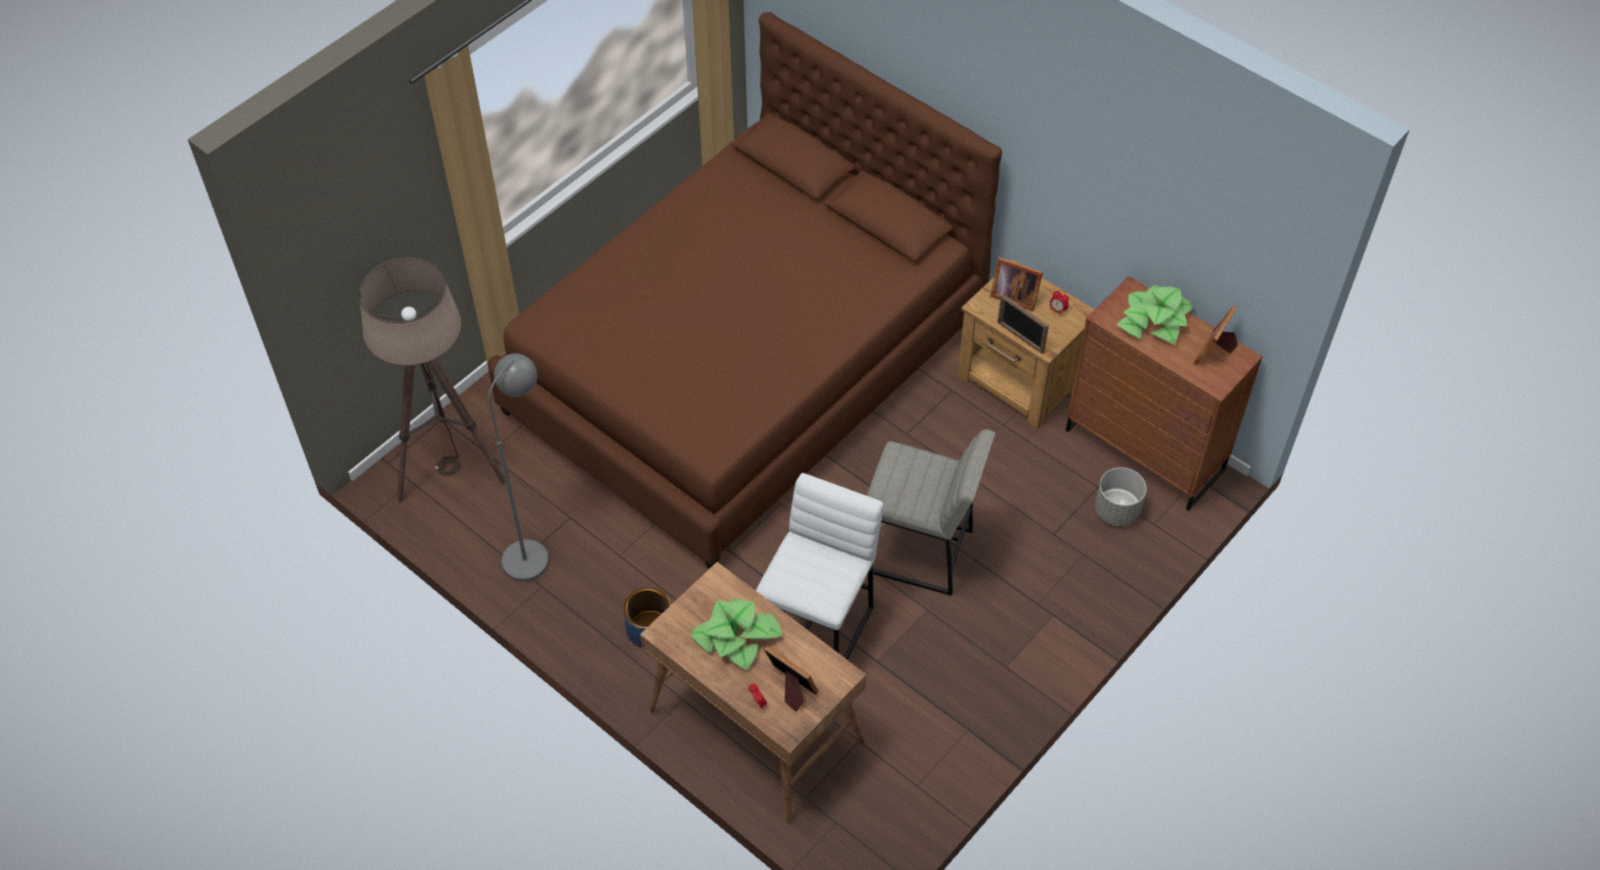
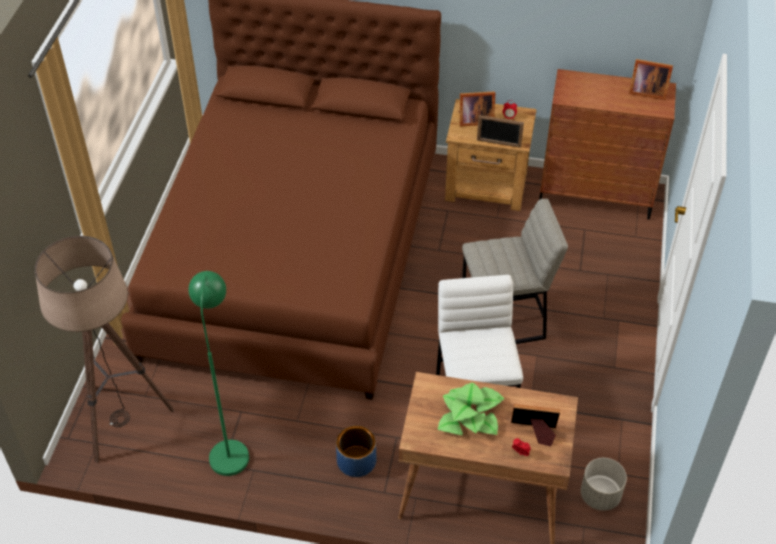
camera: 30 degrees left, 5 degrees down
(534, 551) = (230, 448): grey floor lamp -> green floor lamp
(1117, 511) = (607, 239): grey planter -> grey planter (600, 496)
(1154, 321) = (595, 88): potted plant -> none
(1215, 351) = (646, 91): picture frame -> picture frame turned 75 degrees counterclockwise

